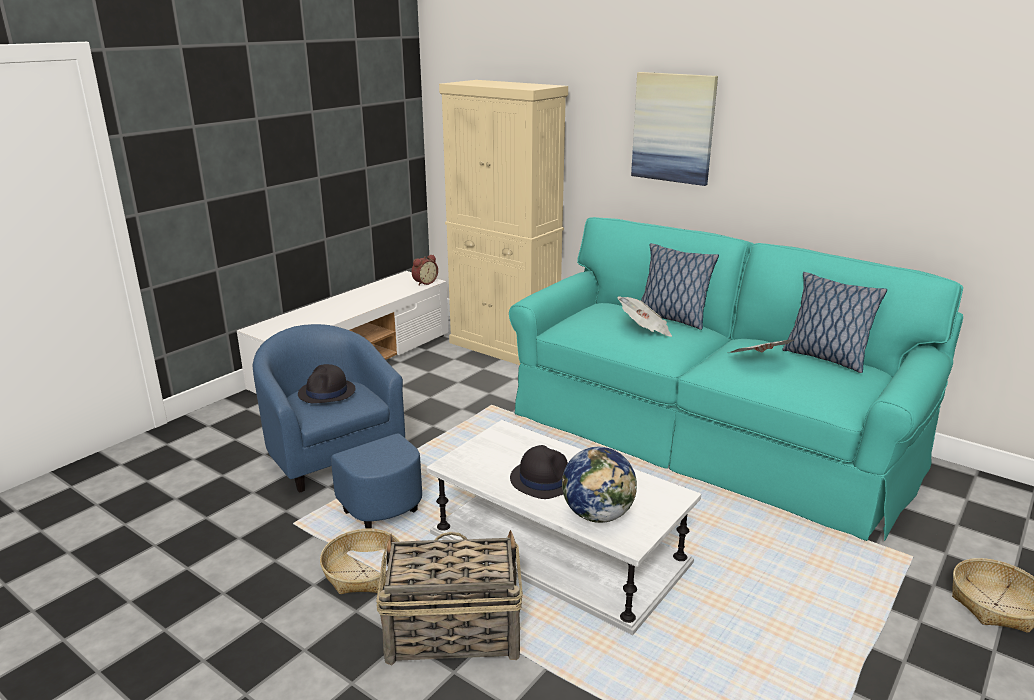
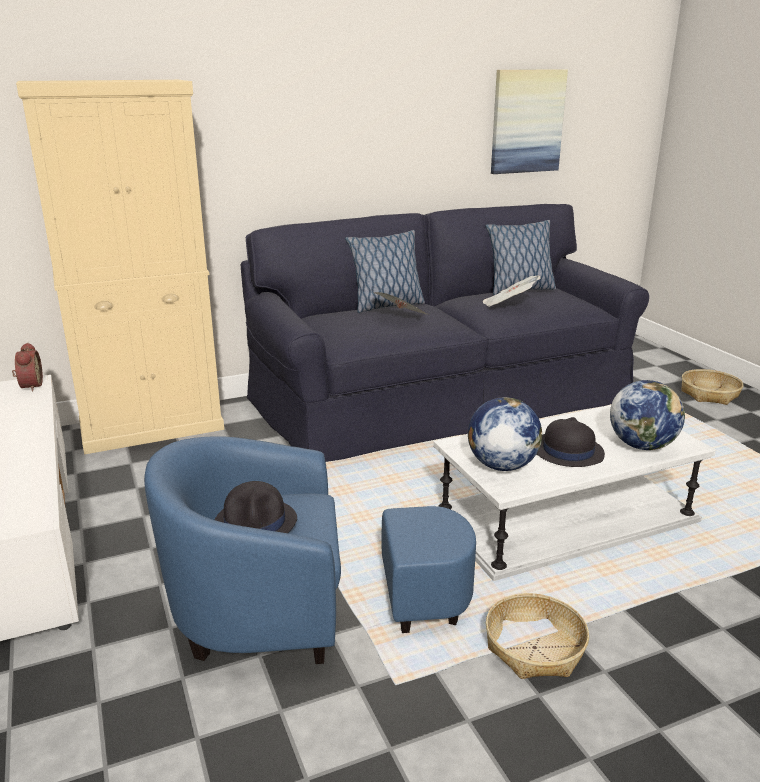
camera: 60 degrees left, 0 degrees up
(451, 632) = (664, 614): basket -> none
(486, 455) = (501, 466): none -> globe
(673, 128) = (314, 117): picture -> picture (527, 121)
(705, 434) = (443, 399): turquoise sofa -> black sofa

